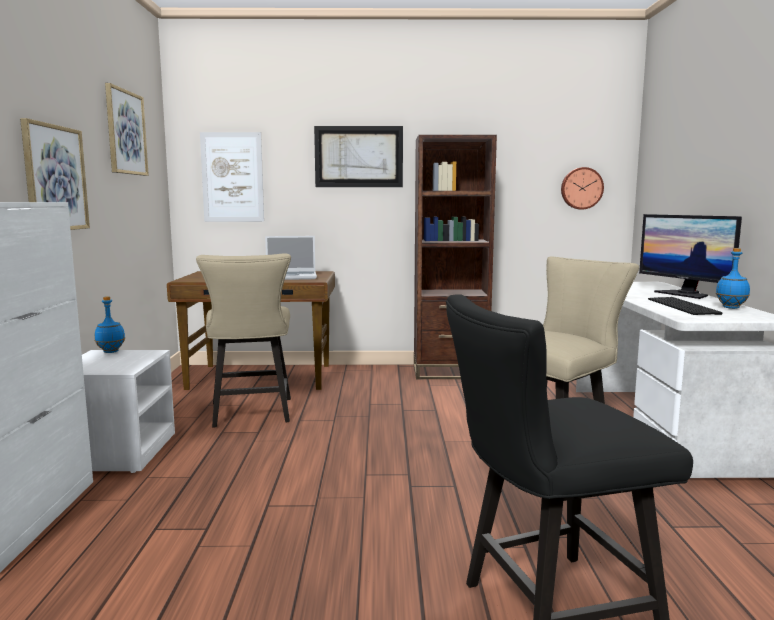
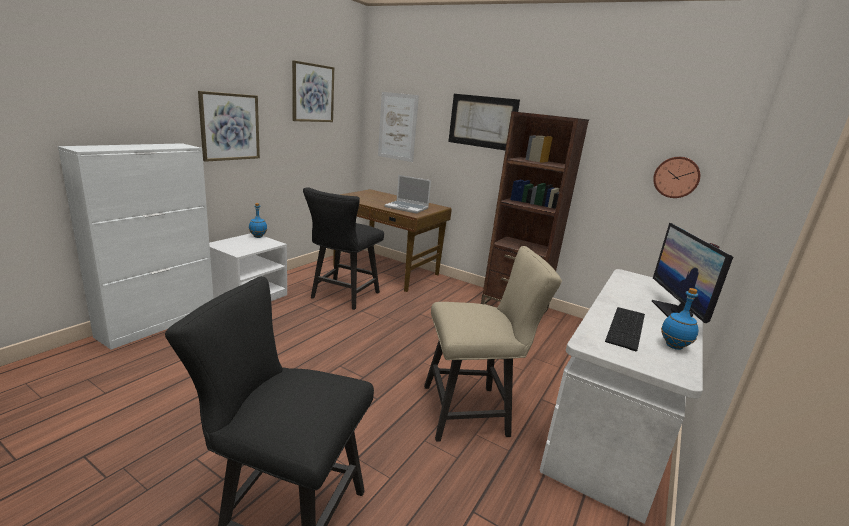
camera: 30 degrees right, 10 degrees up
(251, 415) = (342, 296): beige chair -> black chair

